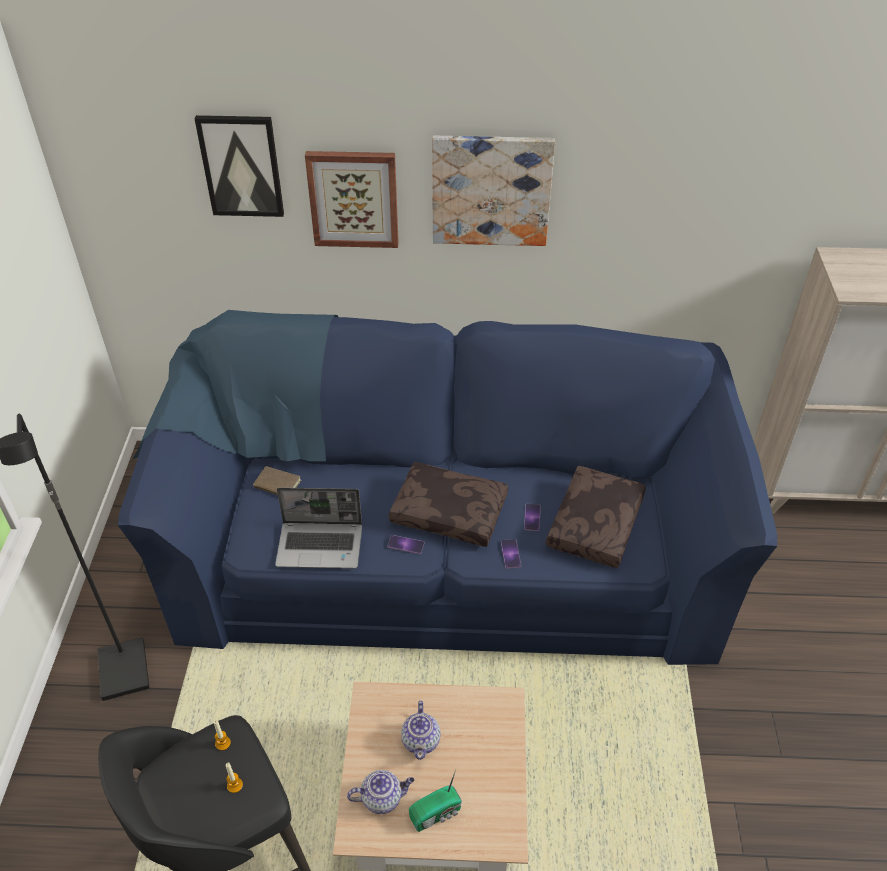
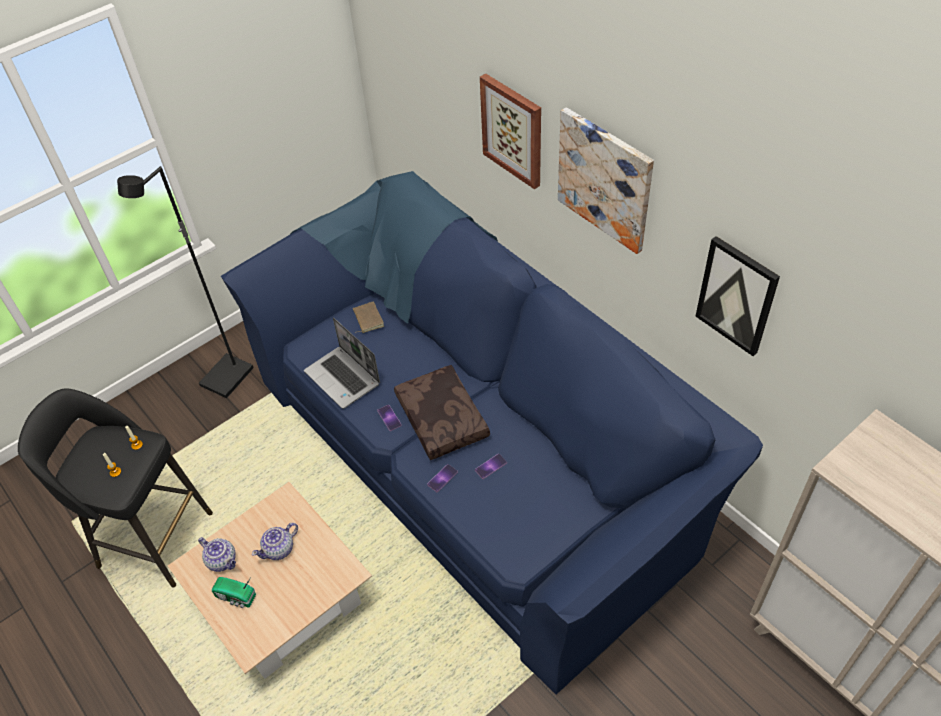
camera: 50 degrees right, 5 degrees up
(241, 166) = (447, 63): picture -> picture (737, 295)
(596, 525) = (525, 509): brown pillow -> none

